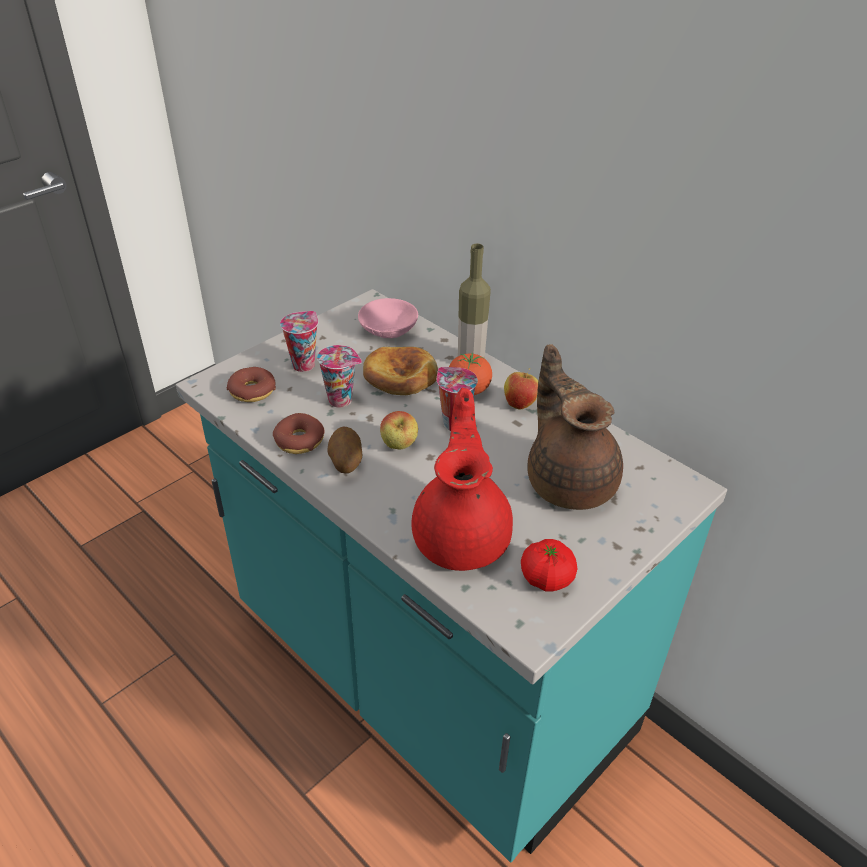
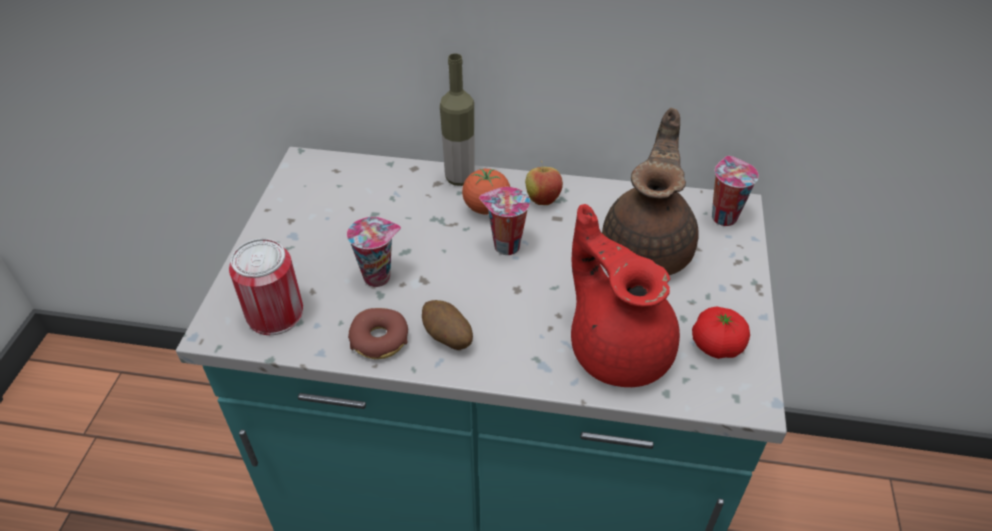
camera: 35 degrees left, 5 degrees up
(252, 391) = (275, 314): donut -> can
(304, 364) = (300, 258): cup -> cup (722, 216)
(389, 329) = (351, 181): pink bowl -> none
(399, 446) = (480, 294): apple -> none
(400, 375) = (410, 223): bread -> none
(569, 480) = (648, 248): brown teapot -> brown teapot turned 75 degrees clockwise

